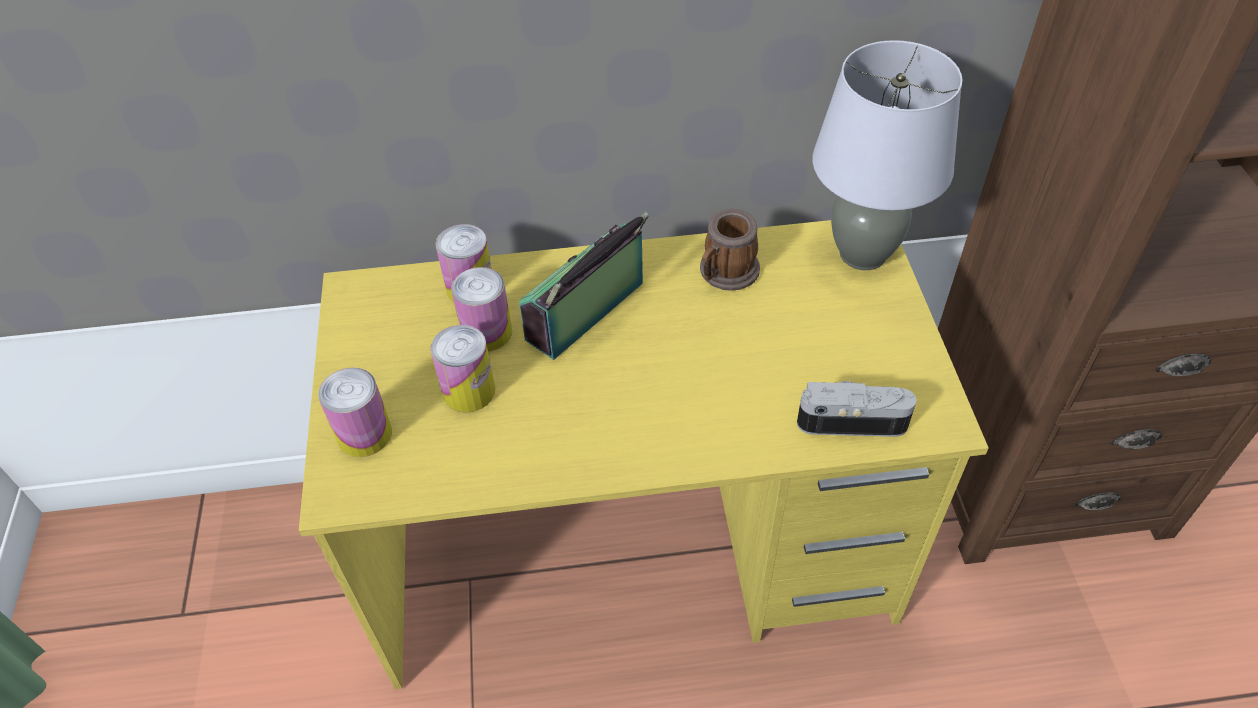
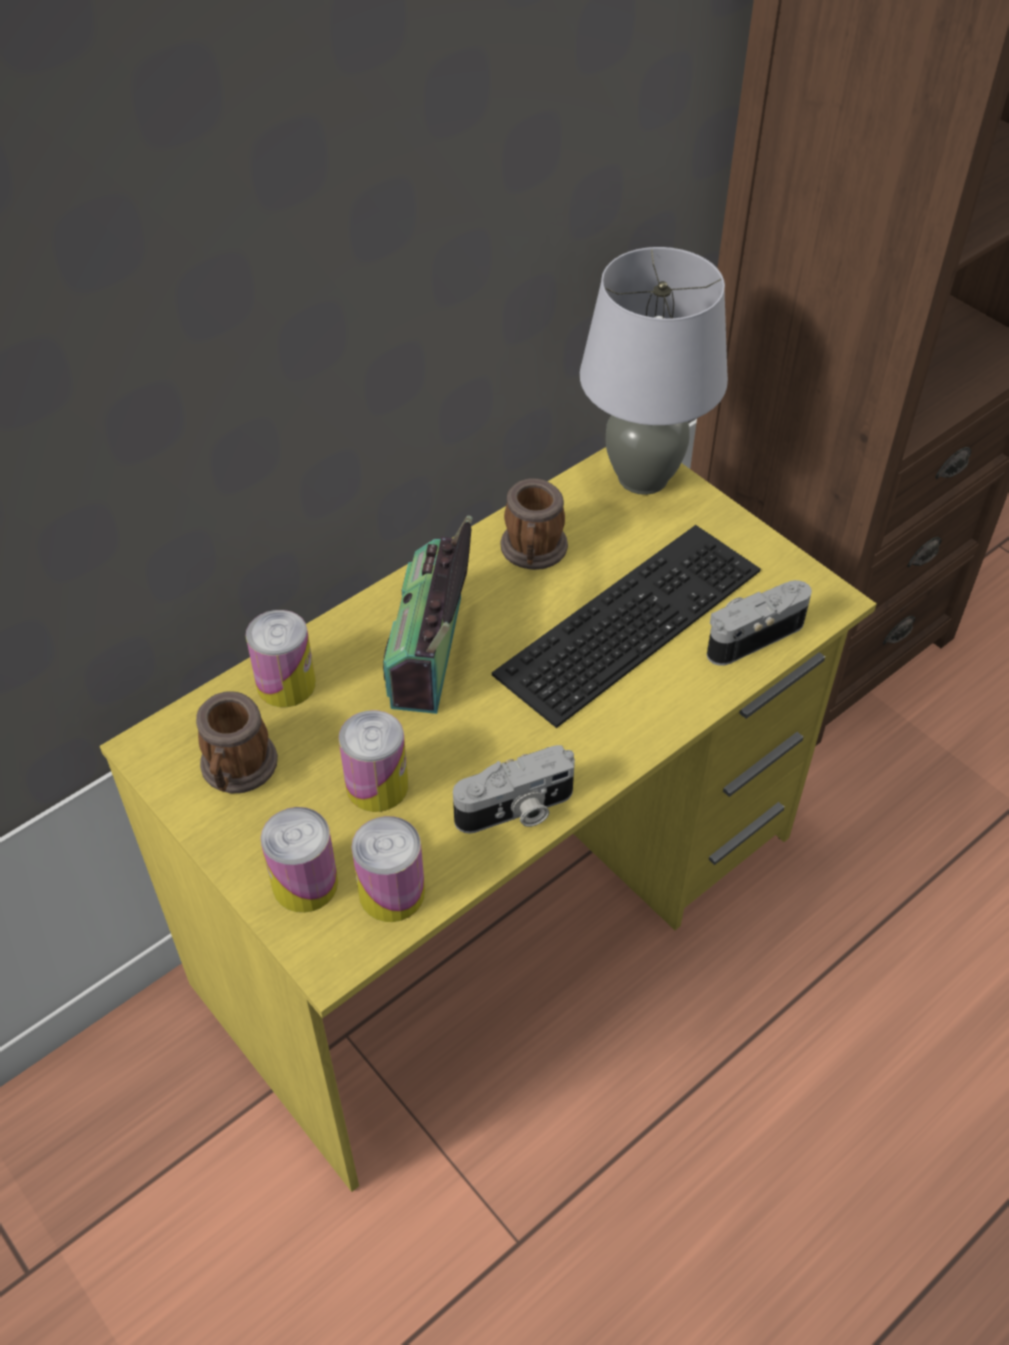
camera: 35 degrees left, 0 degrees up
(389, 332) = (237, 771): none -> mug
(487, 332) = (344, 720): can -> can (391, 893)
(549, 461) = (516, 811): none -> camera
(758, 357) = (628, 617): none -> keyboard

